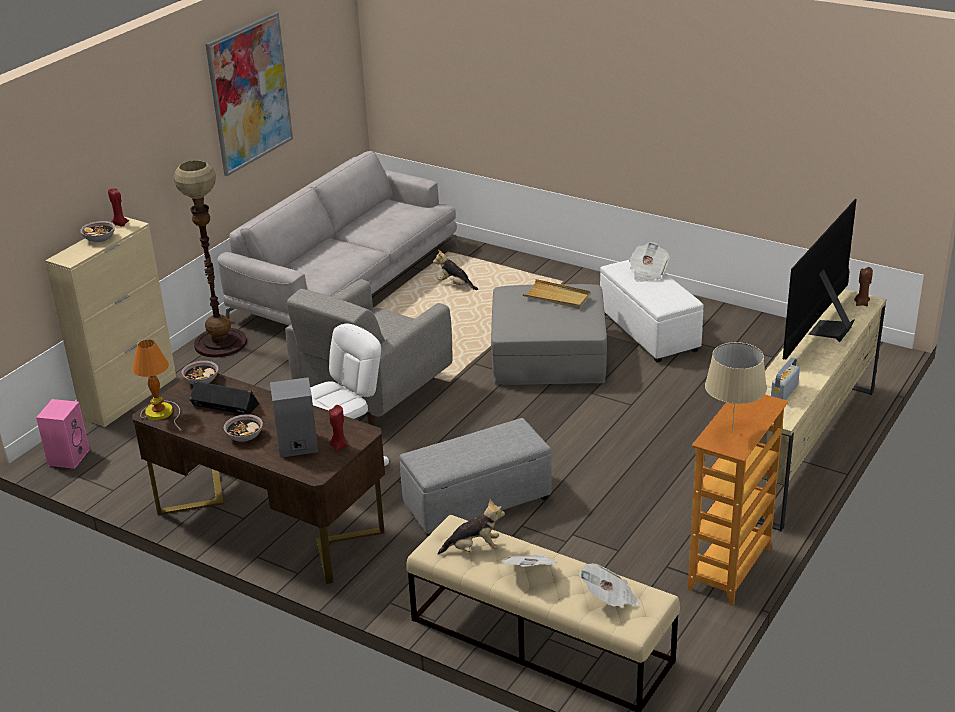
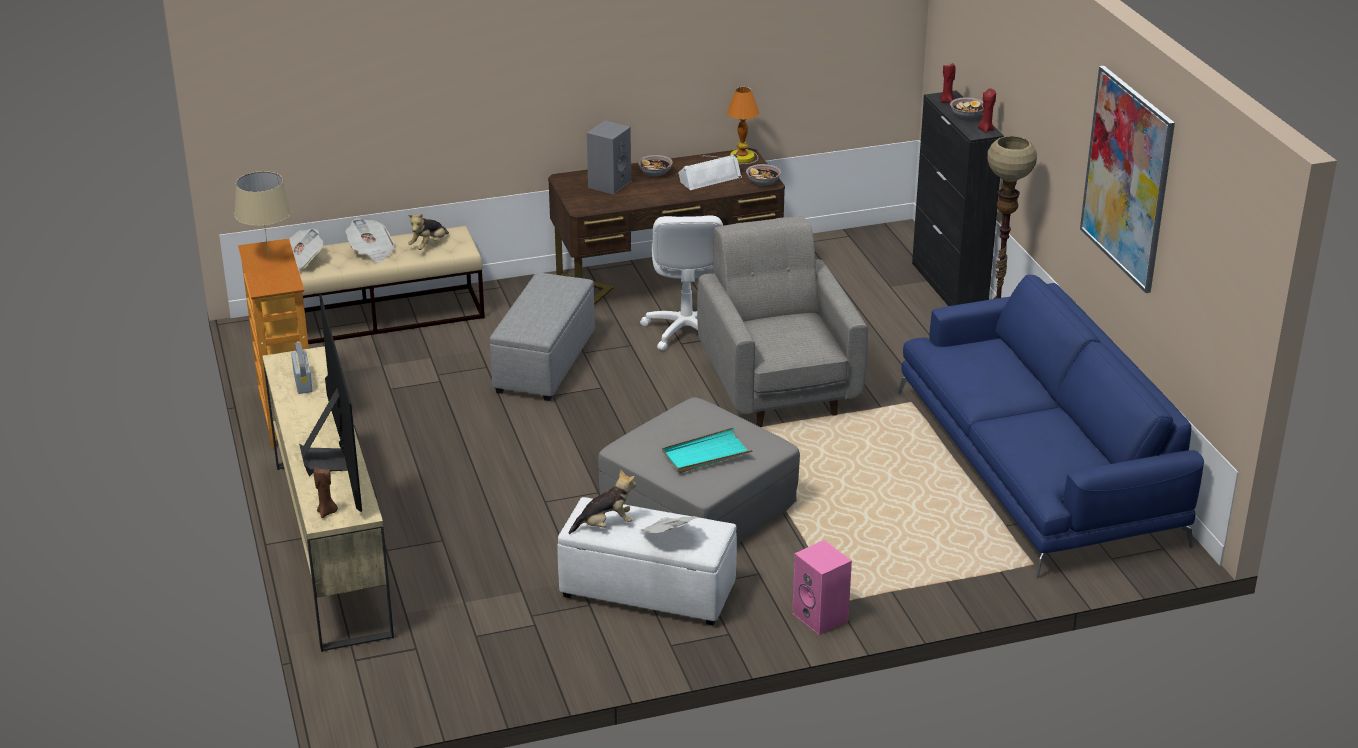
camera: 130 degrees right, 0 degrees up
(68, 457) = (885, 239): pink speaker -> pink speaker (822, 617)
(130, 397) = (949, 286): beige cabinet -> black cabinet
(224, 406) = (709, 178): black speaker -> white speaker
(339, 446) = (581, 196): red candle -> red candle (947, 101)
(346, 283) = (1038, 466): grey sofa -> blue sofa
(455, 285) = (935, 527): plush toy -> plush toy (605, 525)
(557, 297) = (706, 454): beige tray -> turquoise tray

